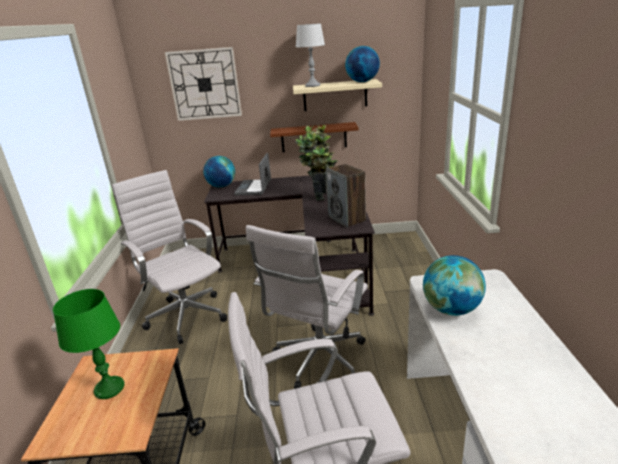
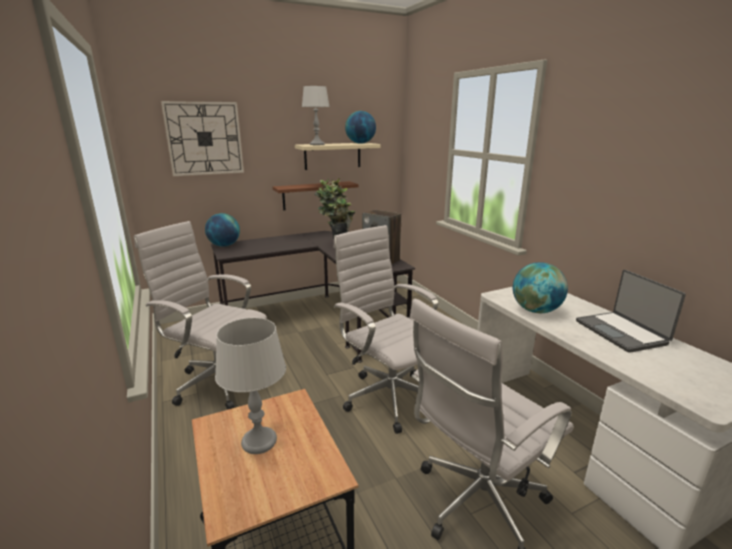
camera: 25 degrees left, 5 degrees down
(110, 388) = (259, 441): green table lamp -> grey table lamp
(254, 188) = (263, 245): laptop -> laptop (622, 332)
(318, 362) = (388, 396): white office chair -> white office chair turned 135 degrees clockwise

